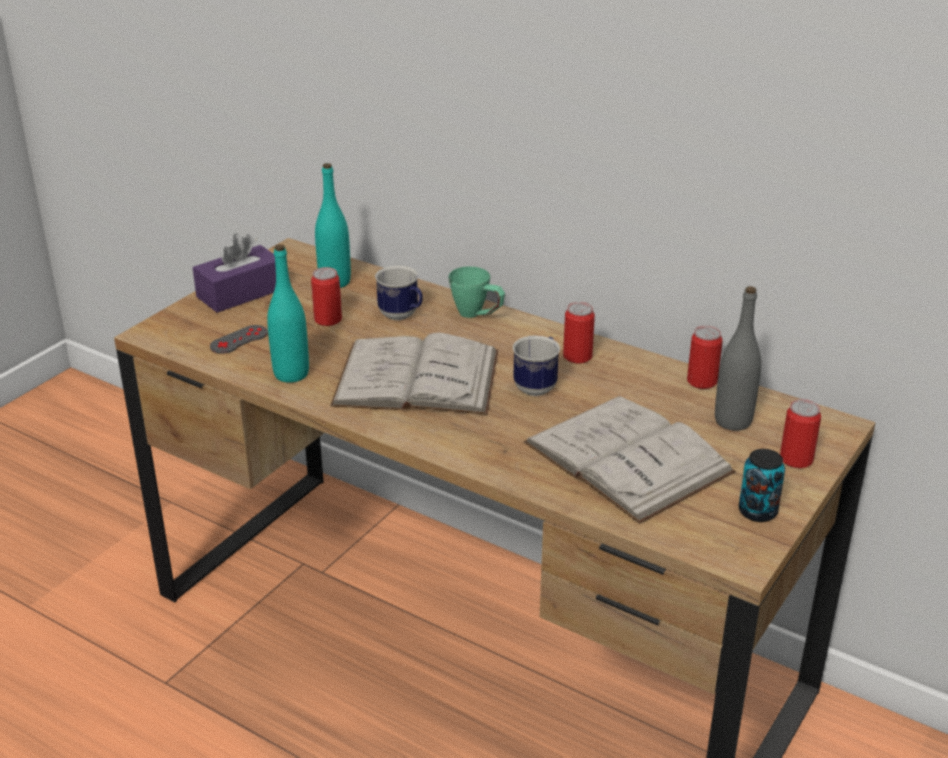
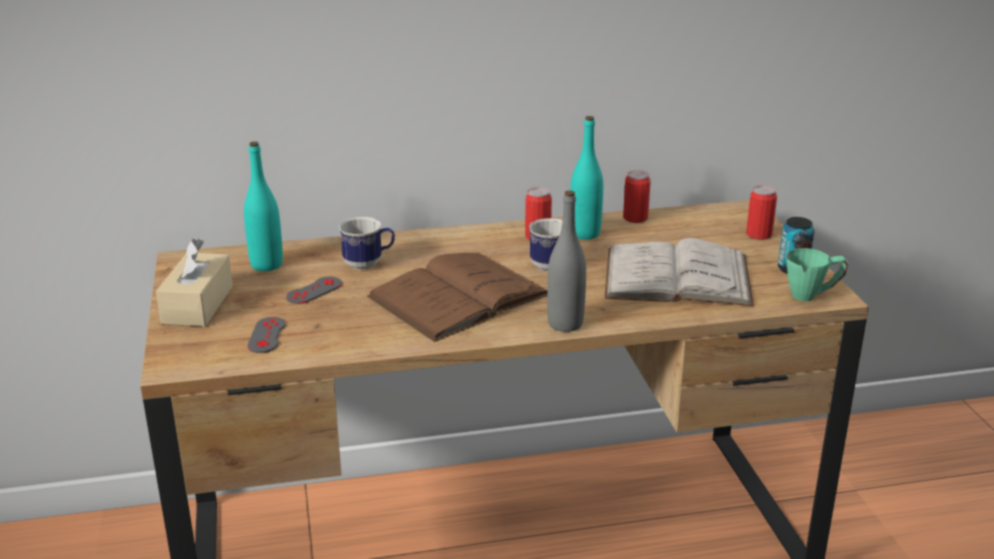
camera: 45 degrees left, 5 degrees down
(240, 293) = (198, 305): purple tissue box -> beige tissue box
(291, 374) = (360, 337): turquoise bottle -> turquoise bottle (585, 234)
(328, 319) = (314, 290): can -> grey game controller
(417, 378) = (459, 296): white book -> brown book
(477, 315) = (423, 241): green mug -> green mug (812, 295)
(733, 421) = (692, 231): grey bottle -> grey bottle (565, 324)

